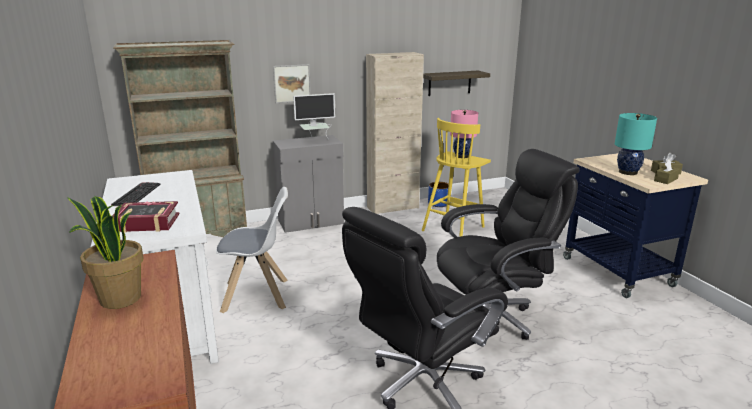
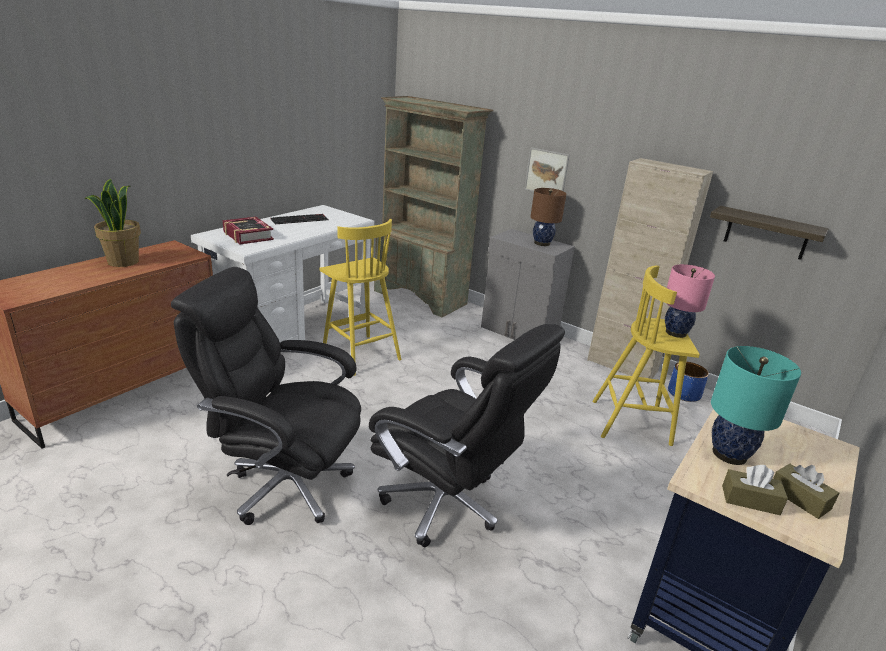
camera: 55 degrees right, 5 degrees up
(258, 295) = (359, 353): chair -> yellow stool
(315, 140) = (542, 243): monitor -> brown table lamp

